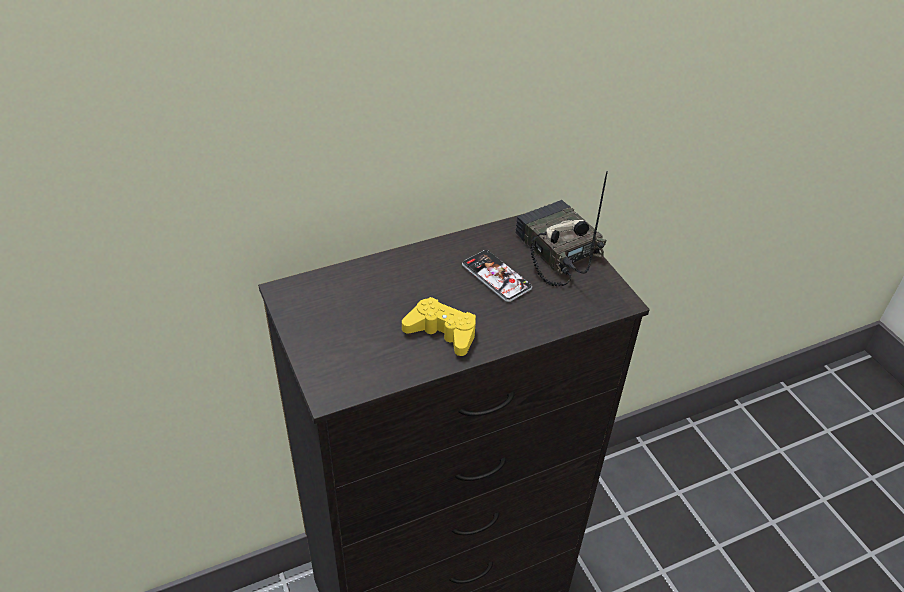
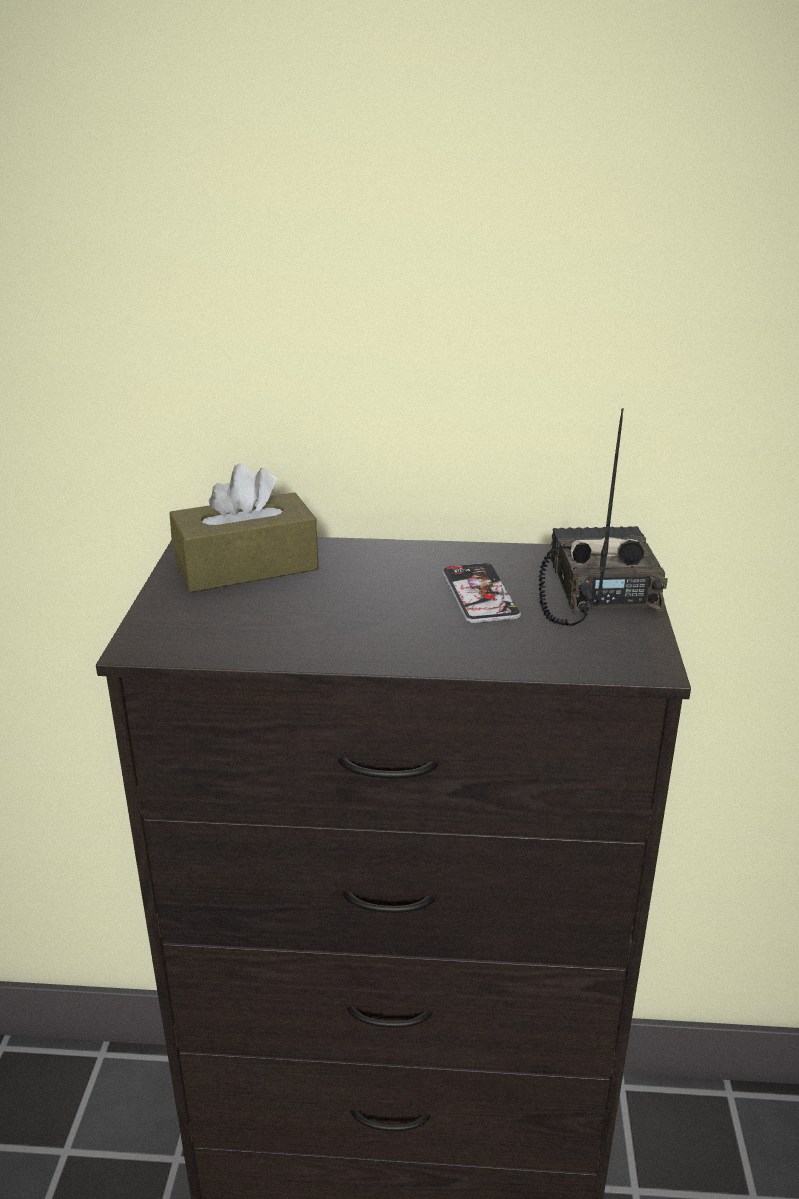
camera: 30 degrees right, 15 degrees down
(336, 300) = (246, 566): none -> brown tissue box
(442, 332) = (346, 629): yellow game controller -> none

